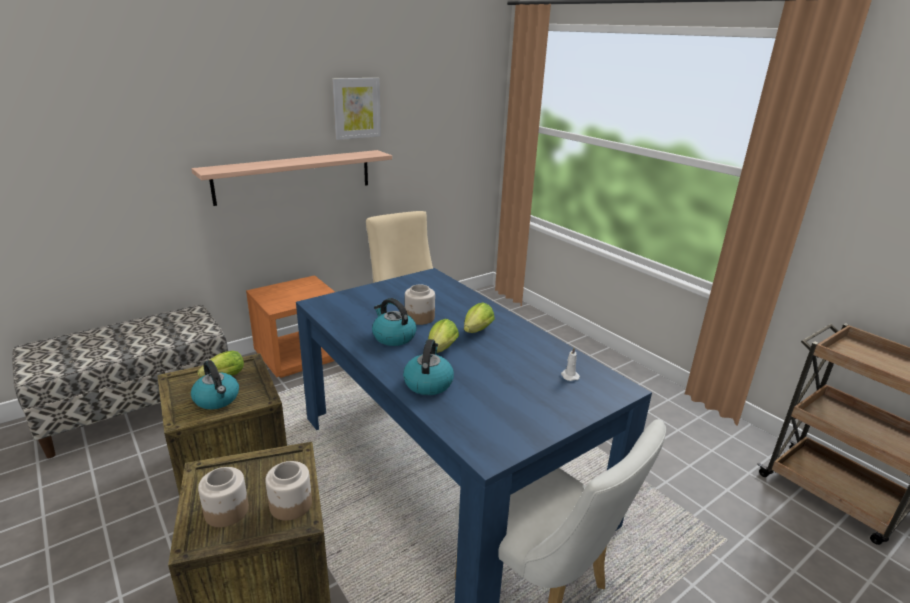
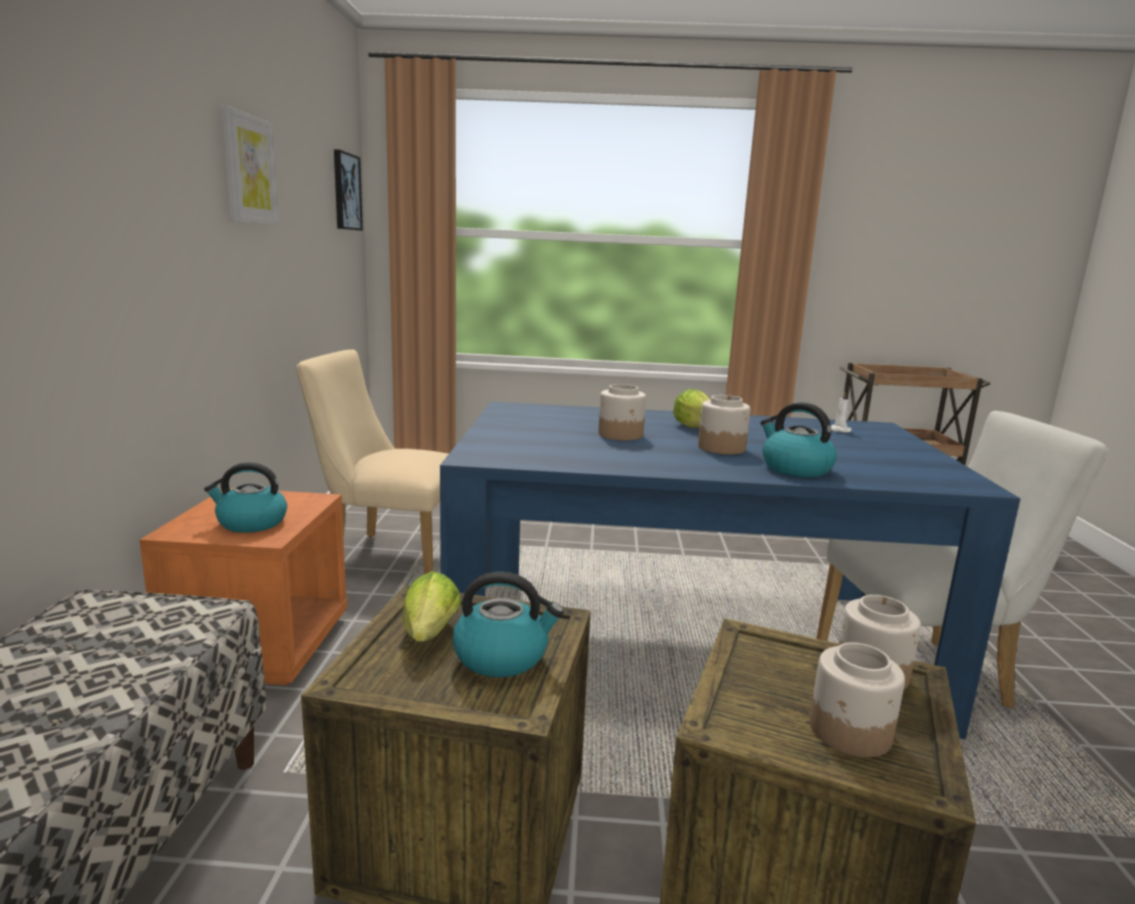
camera: 50 degrees left, 10 degrees down
(294, 176) = (188, 287): shelf -> none
(393, 337) = (653, 453): kettle -> kettle (251, 523)
(440, 350) = (721, 448): lettuce -> jar
(476, 101) = (346, 192): none -> picture

